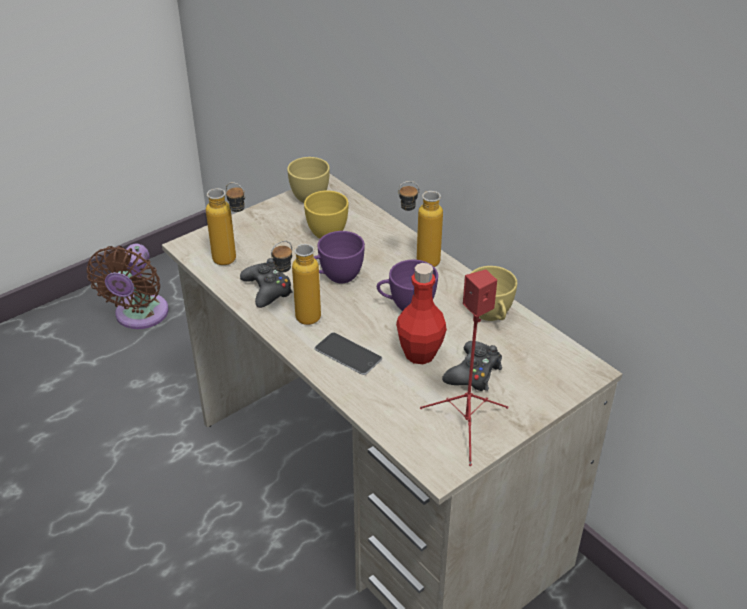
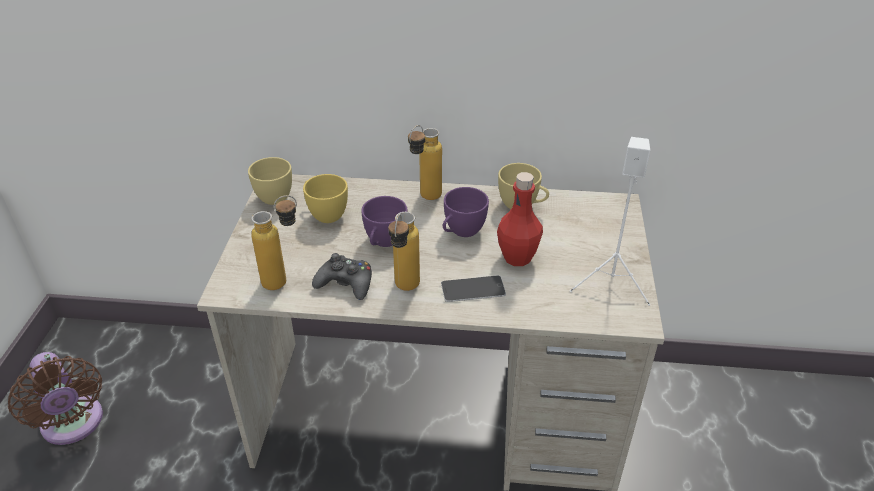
camera: 45 degrees left, 0 degrees up
(466, 427) = (612, 283): red speaker -> white speaker
(474, 373) = (566, 247): black game controller -> none

